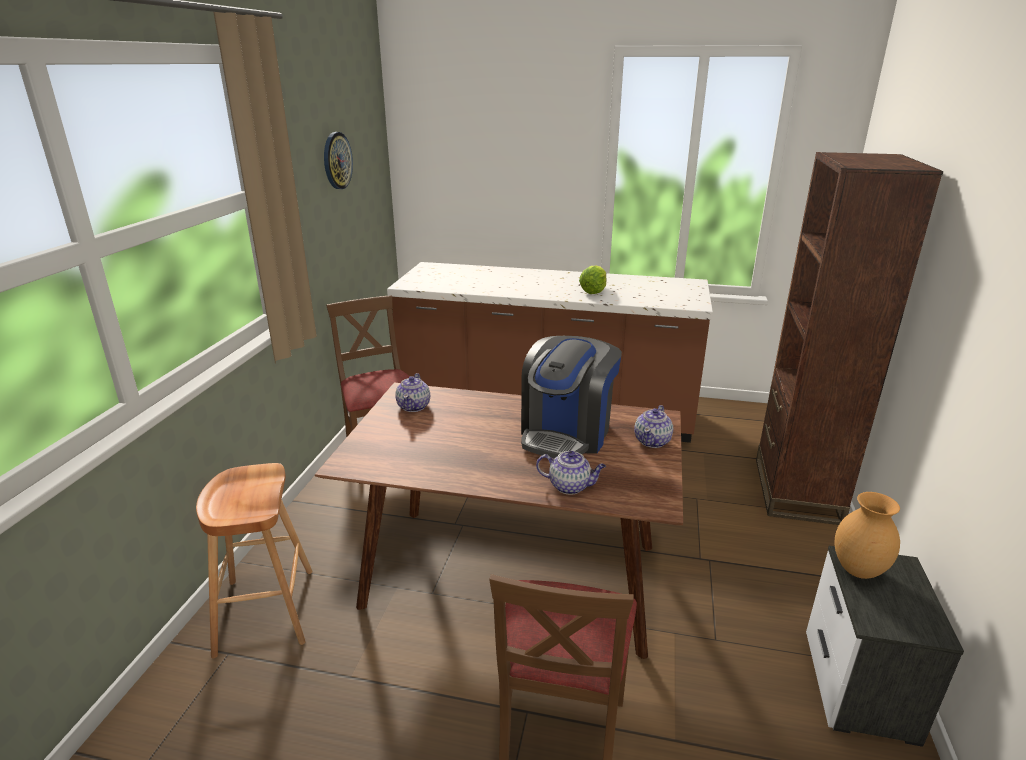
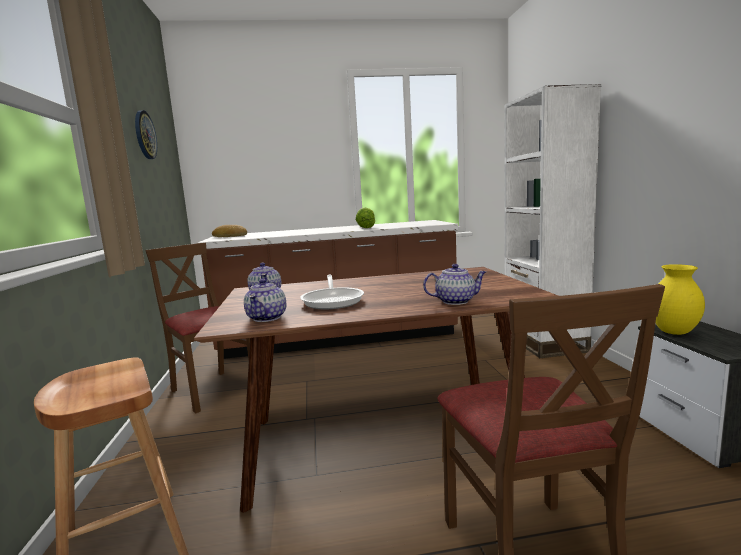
camera: 20 degrees left, 15 degrees down
(431, 274) = (230, 236): none -> bread
(462, 444) = (333, 300): none -> frying pan
(566, 433) = (416, 284): coffee machine -> none
(653, 441) = (485, 277): teapot -> teapot (267, 318)
(796, 490) = (543, 342): brown bookcase -> white bookcase
(858, 571) = (675, 332): brown vase -> yellow vase

